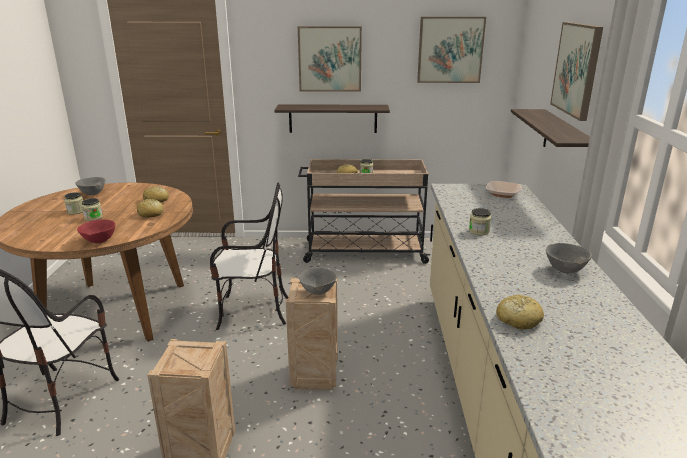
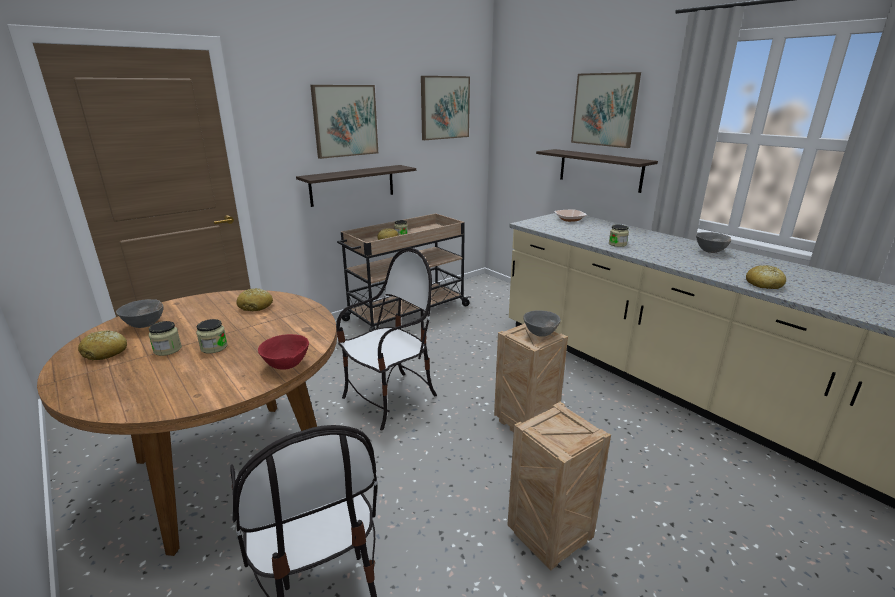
camera: 40 degrees left, 0 degrees up
(151, 214) = (283, 320): bread -> bread (105, 353)

